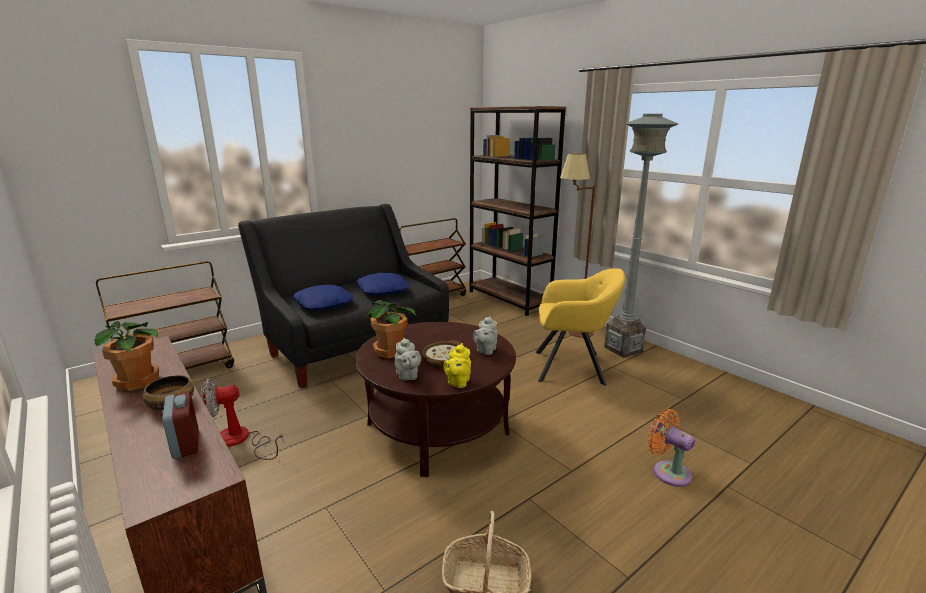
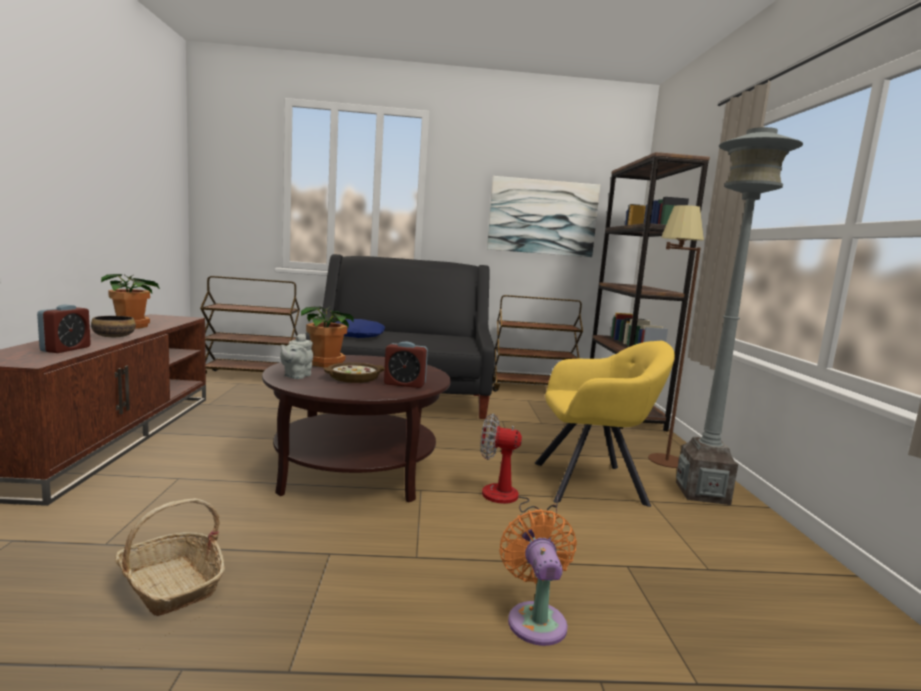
camera: 35 degrees right, 10 degrees down
(240, 440) = (210, 421): fan -> fan (507, 501)
(383, 290) = (426, 340): blue pillow -> none
(414, 150) = (542, 217): none -> picture
(458, 382) = (322, 390): yellow teapot -> none
(485, 350) = (404, 384): grey teapot -> alarm clock
(572, 367) = (593, 483): yellow armchair -> yellow armchair turned 45 degrees counterclockwise

